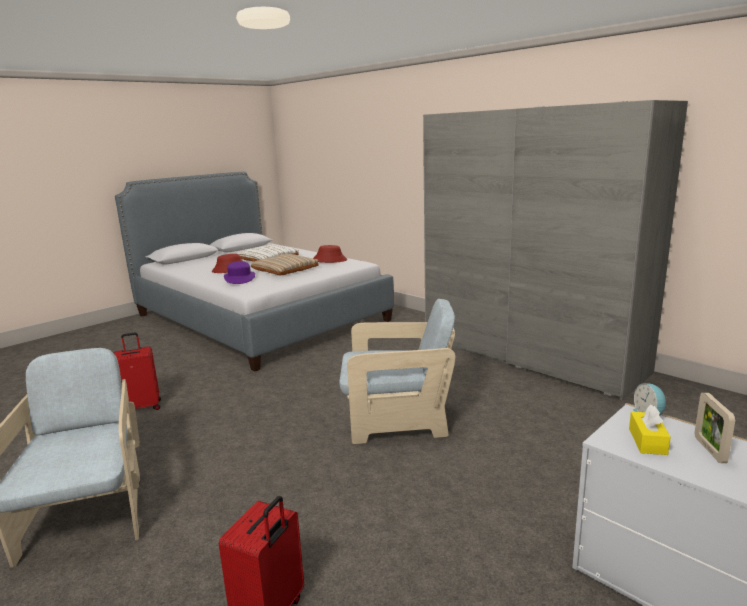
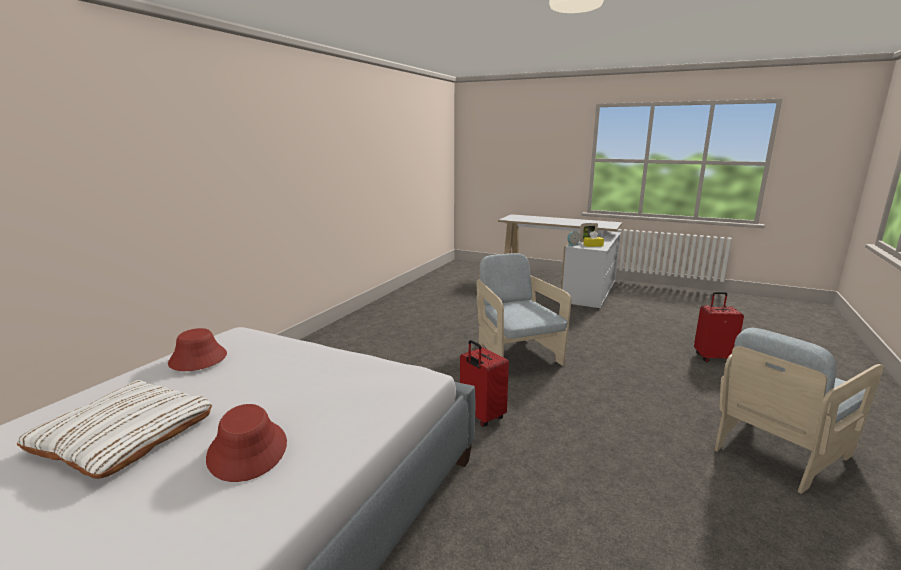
camera: 110 degrees left, 0 degrees up
(141, 407) = (635, 528): red suitcase -> red suitcase (481, 416)
(240, 278) = (345, 405): purple hat -> none
(285, 269) = (260, 384): beige pillow -> none
(529, 355) = (371, 322): grey wardrobe -> none

